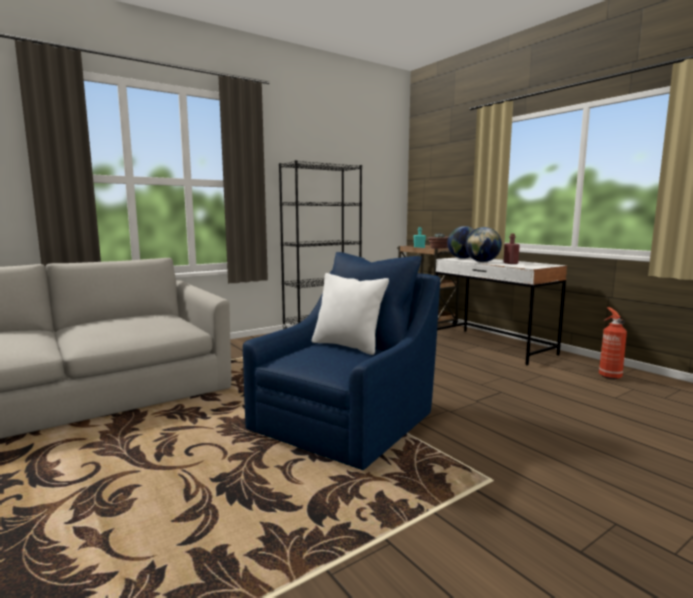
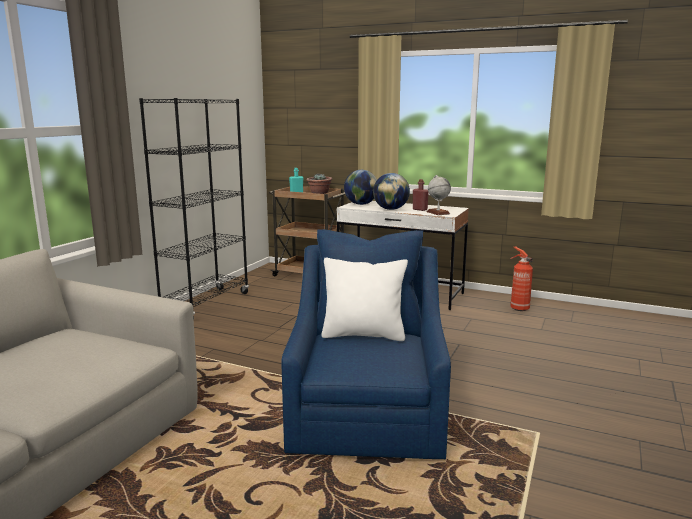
camera: 30 degrees left, 5 degrees up
(523, 266) = (438, 213): none -> globe

